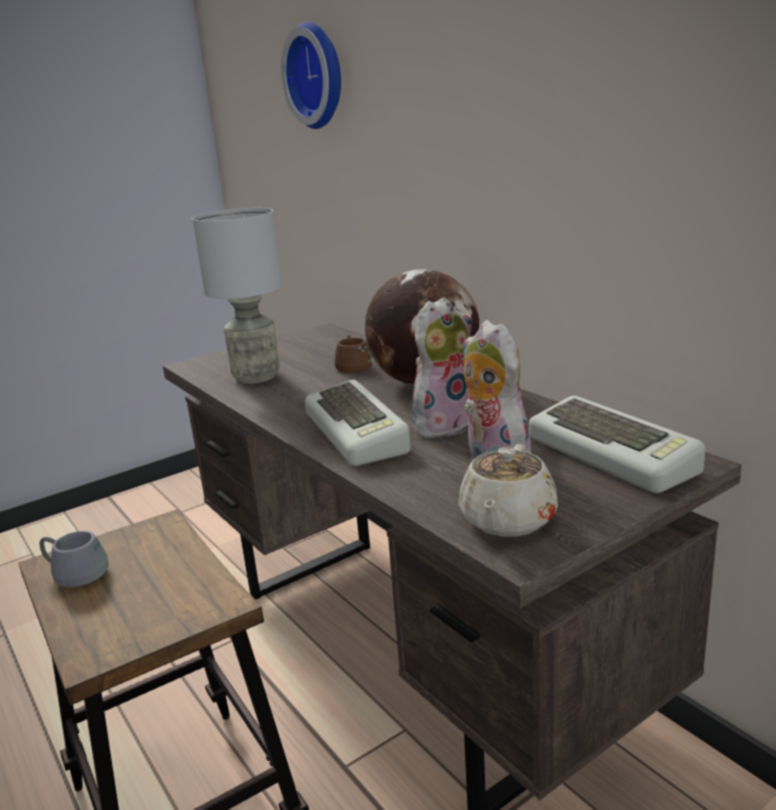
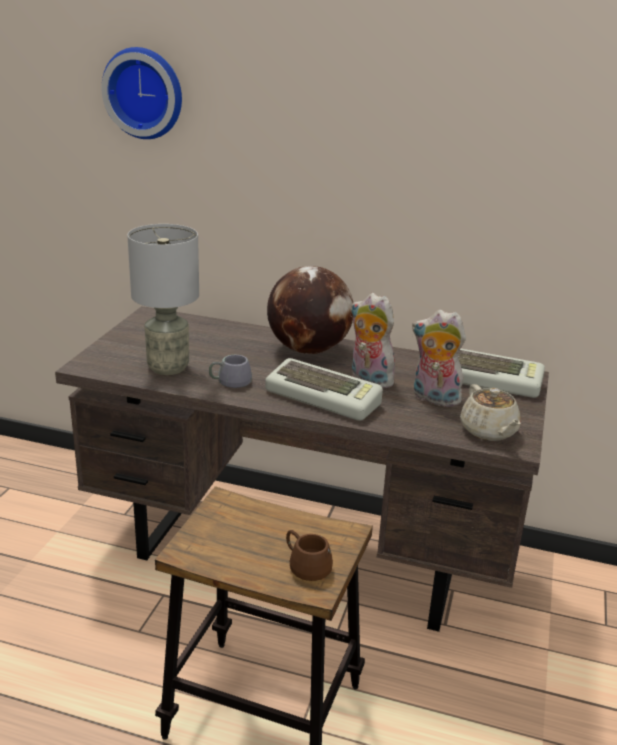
camera: 40 degrees left, 5 degrees up
(79, 569) = (213, 547): grey mug -> grey mug (229, 380)
(357, 365) = (234, 343): brown mug -> brown mug (309, 562)
(442, 424) = (368, 380): plush toy -> plush toy turned 60 degrees counterclockwise

